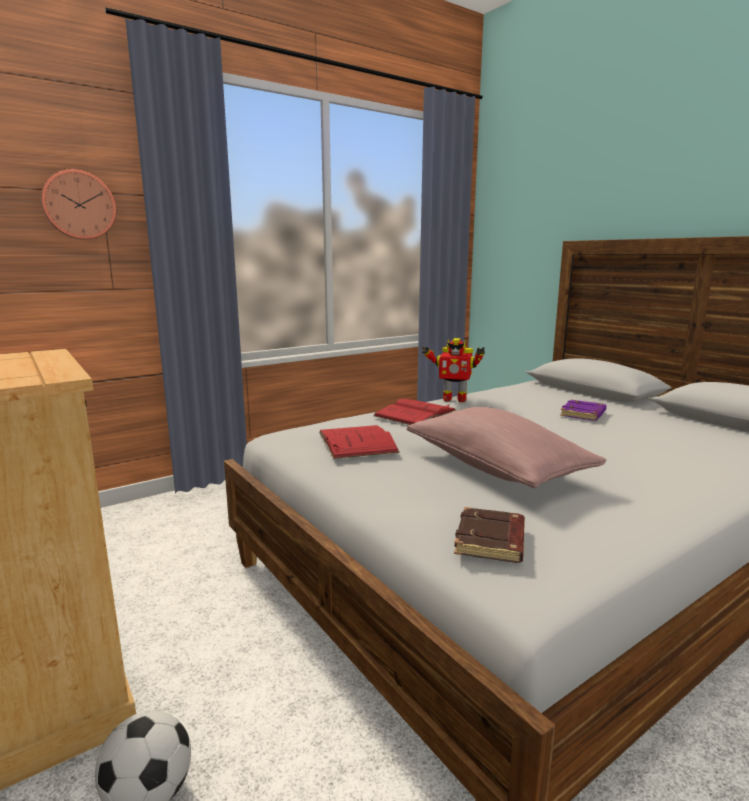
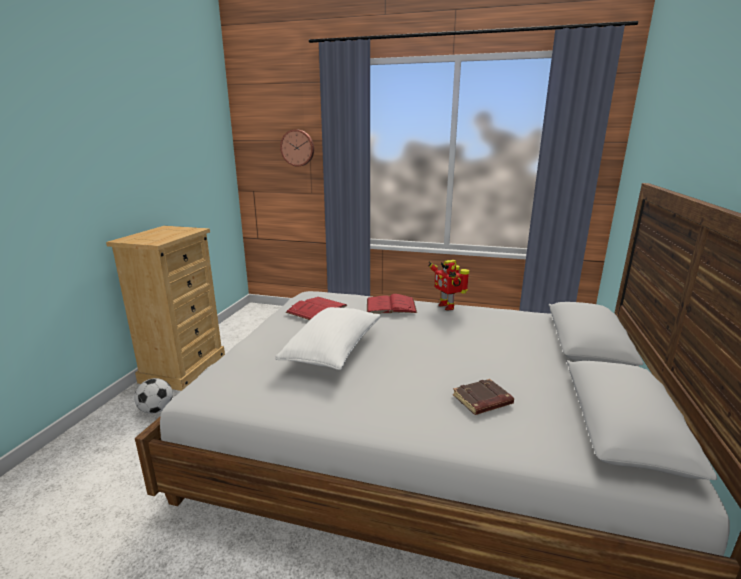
camera: 50 degrees right, 5 degrees up
(491, 541) = (232, 373): brown book -> brown book (482, 401)
(496, 468) = (334, 350): pink pillow -> white pillow
(583, 414) = (496, 350): purple book -> none

